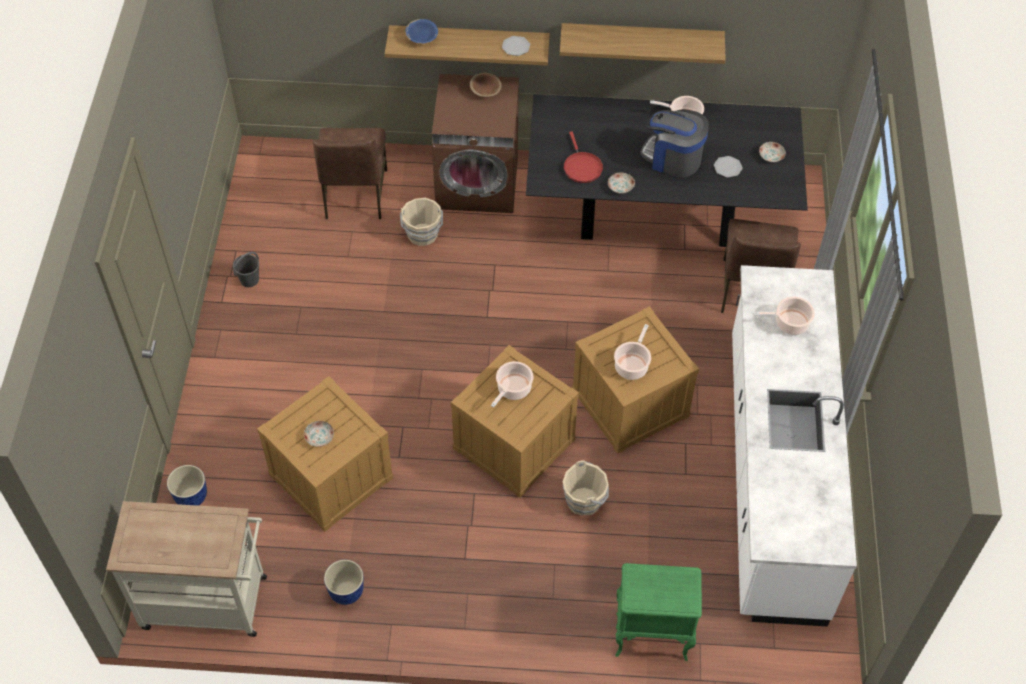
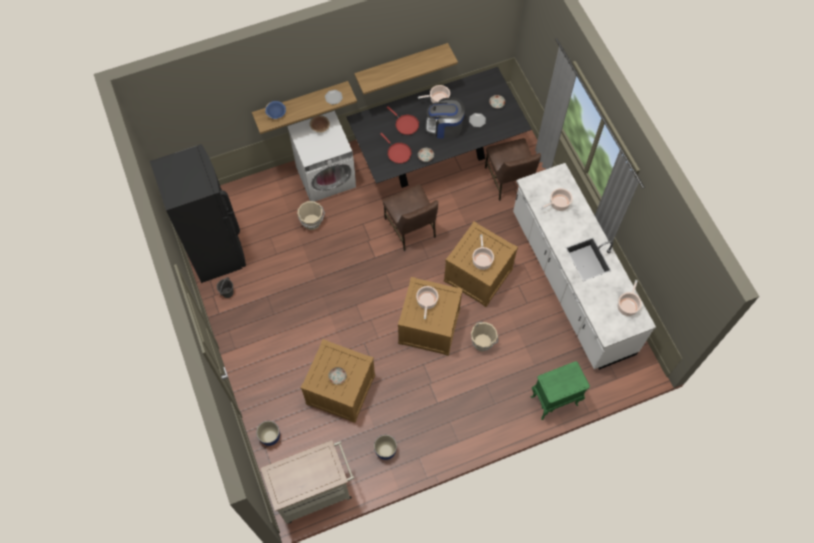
camera: 25 degrees left, 10 degrees up
(266, 223) = (217, 252): none -> black fridge
(354, 195) = (259, 213): brown chair -> brown chair (411, 228)
(478, 182) = (326, 176): brown washing machine -> white washing machine
(615, 134) = (405, 124): none -> red frying pan
(824, 514) = (627, 306): none -> cooking pot

